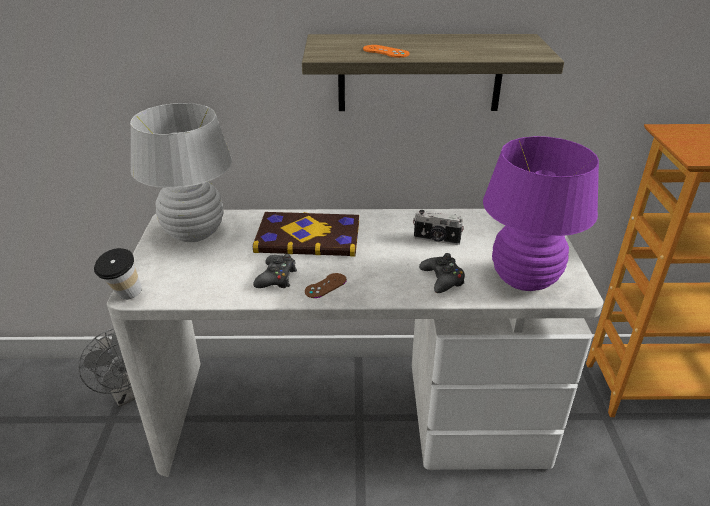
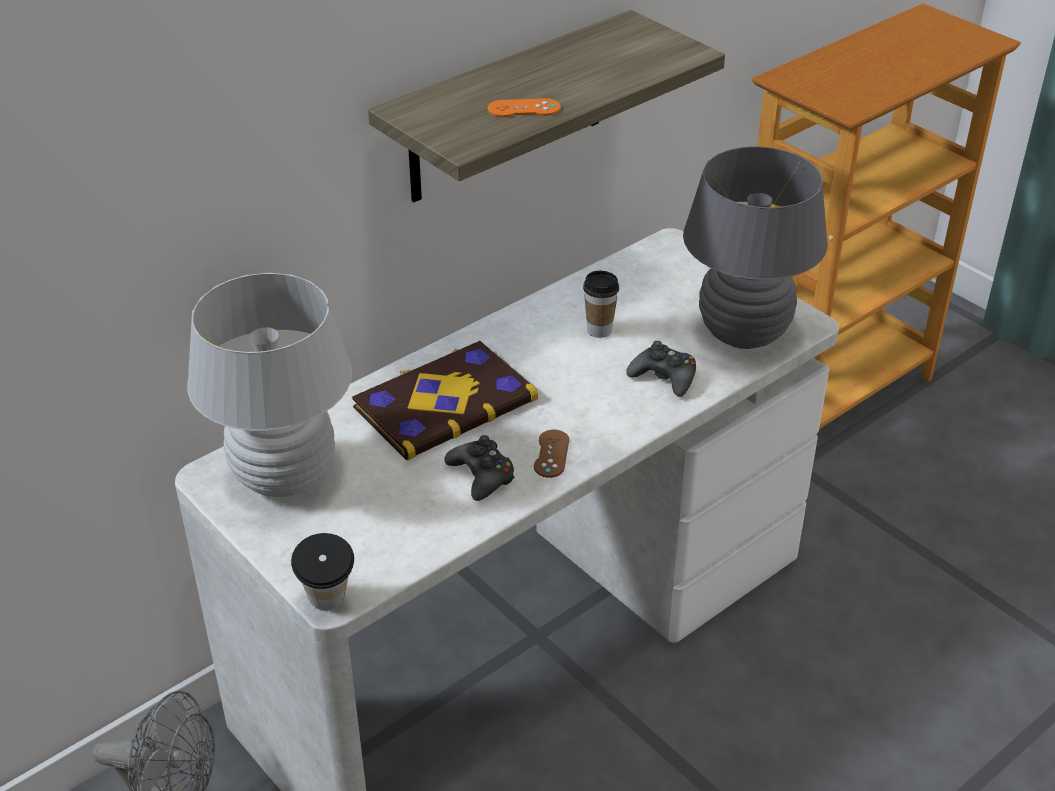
camera: 40 degrees left, 5 degrees up
(436, 240) = (599, 330): camera -> cup
(524, 280) = (744, 334): purple table lamp -> grey table lamp

